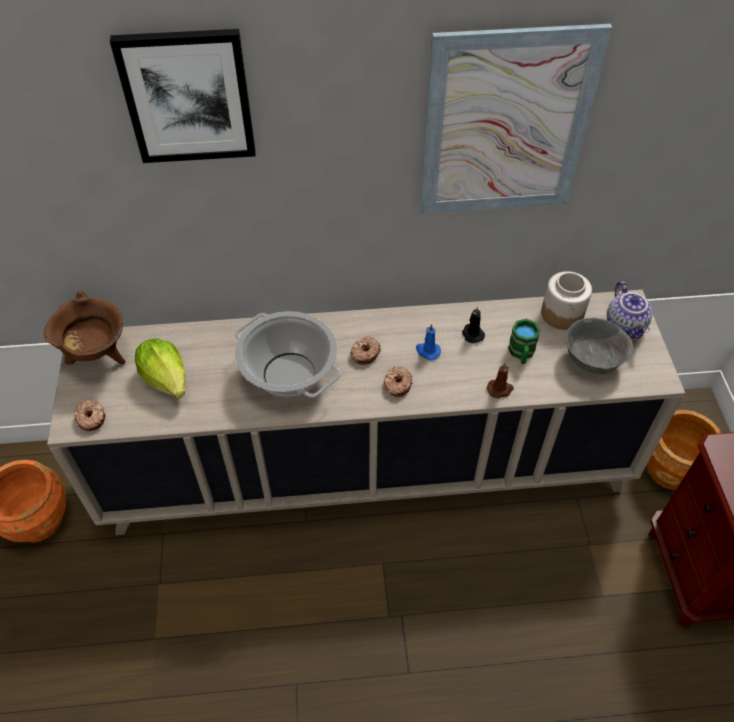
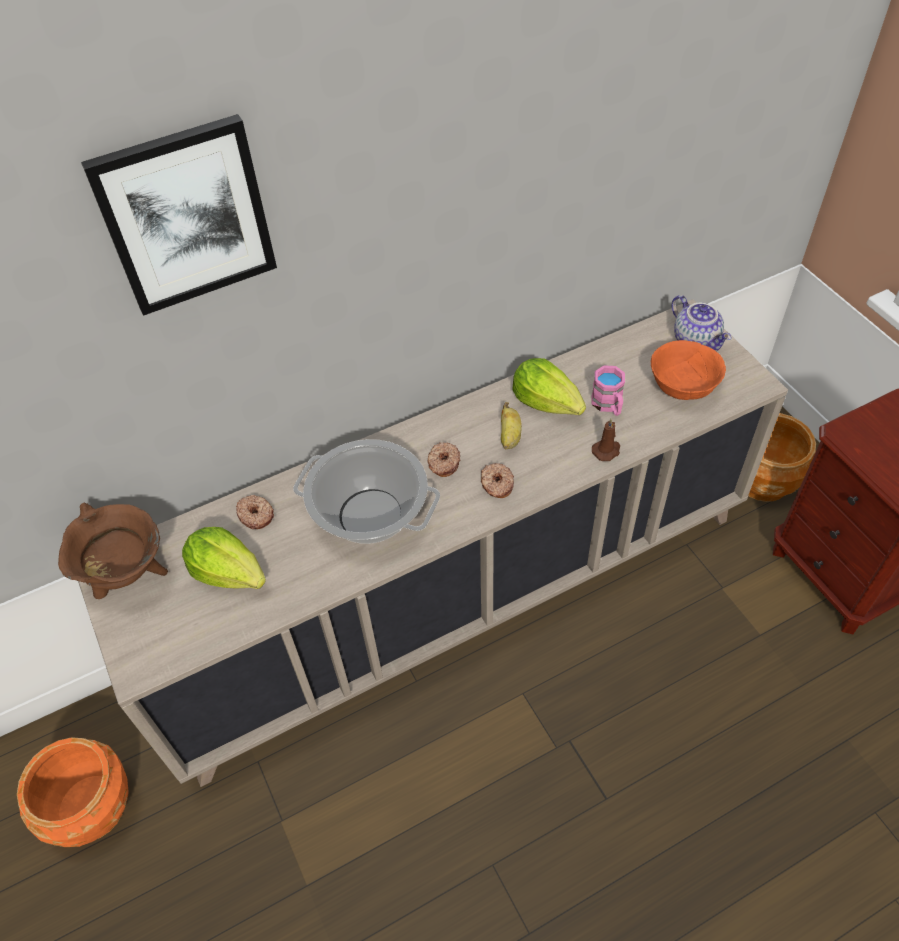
camera: 20 degrees left, 0 degrees up
(91, 418) = (159, 651): donut -> donut (256, 515)
(427, 351) = (509, 437): blue candle -> banana
(472, 334) = (547, 402): black candle -> lettuce
(506, 125) = (541, 153): picture -> none
(521, 353) = (609, 405): green mug -> pink mug
(562, 313) = (628, 350): jar -> none
(593, 359) = (682, 387): grey bowl -> orange bowl

